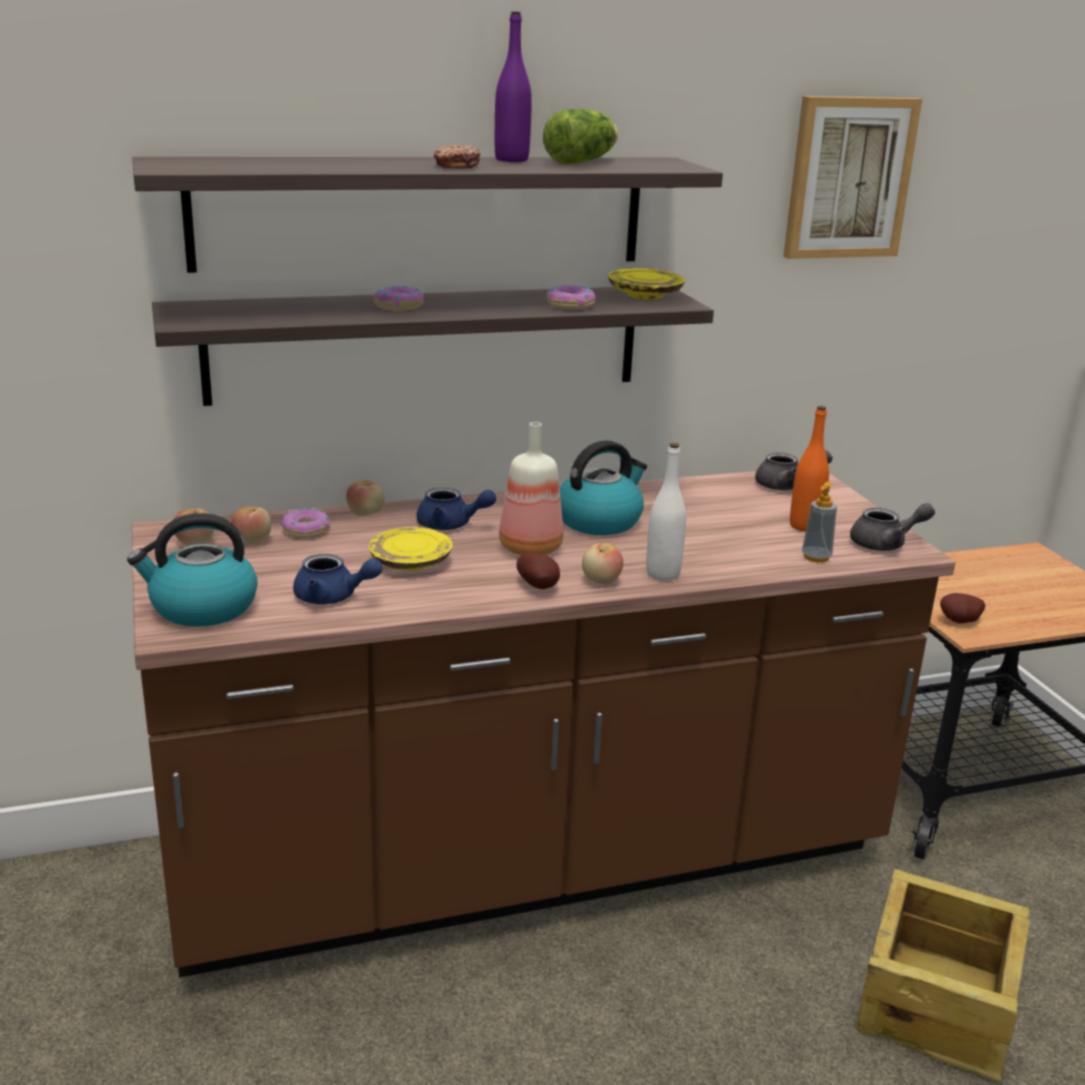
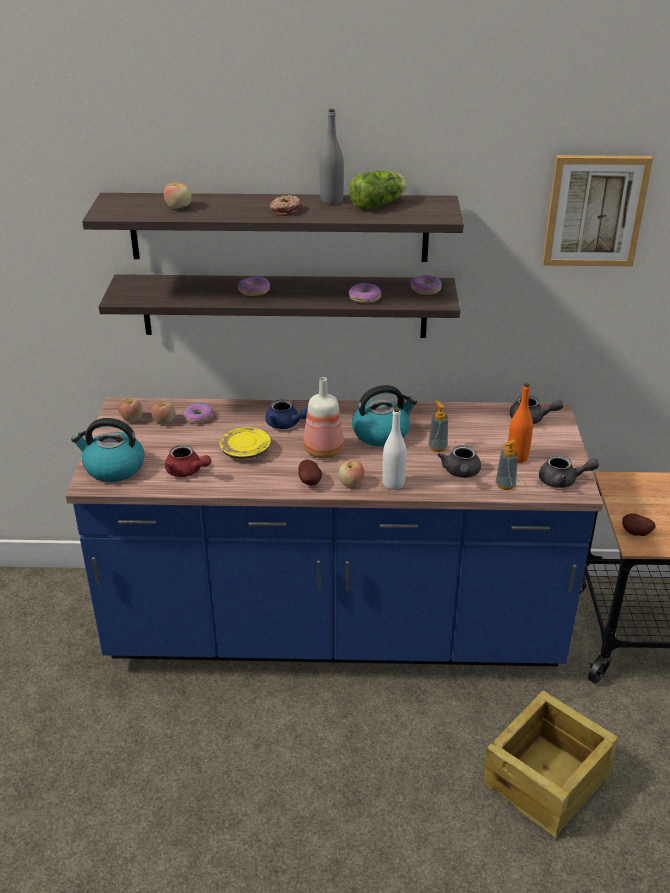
camera: 20 degrees right, 10 degrees up
(333, 597) = (187, 472): blue teapot -> red teapot
(366, 513) = (240, 408): apple -> apple (179, 207)
(511, 160) = (331, 201): purple bottle -> grey bottle
(528, 860) = (335, 629): brown counter -> blue counter
(645, 295) = (425, 289): yellow plate -> donut
(690, 527) = (437, 447): none -> soap dispenser
(746, 551) = (461, 473): none -> grey teapot

